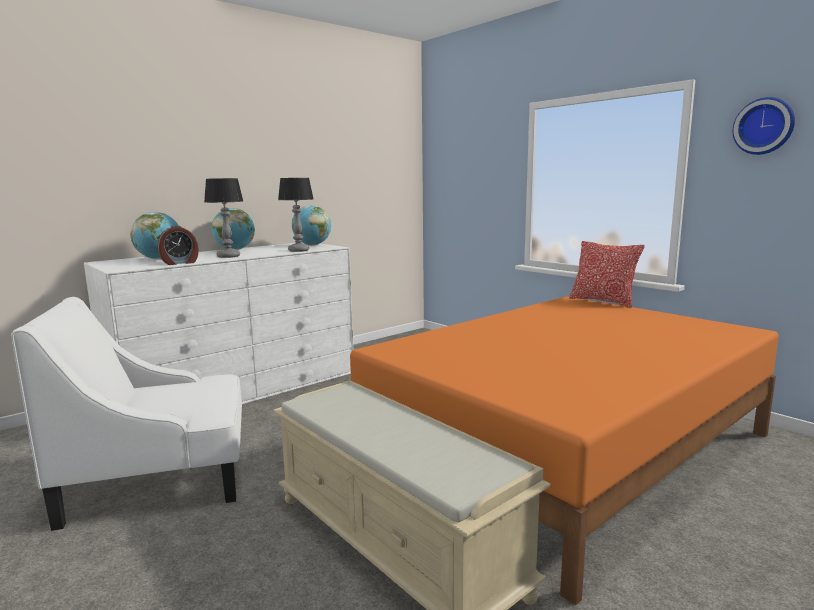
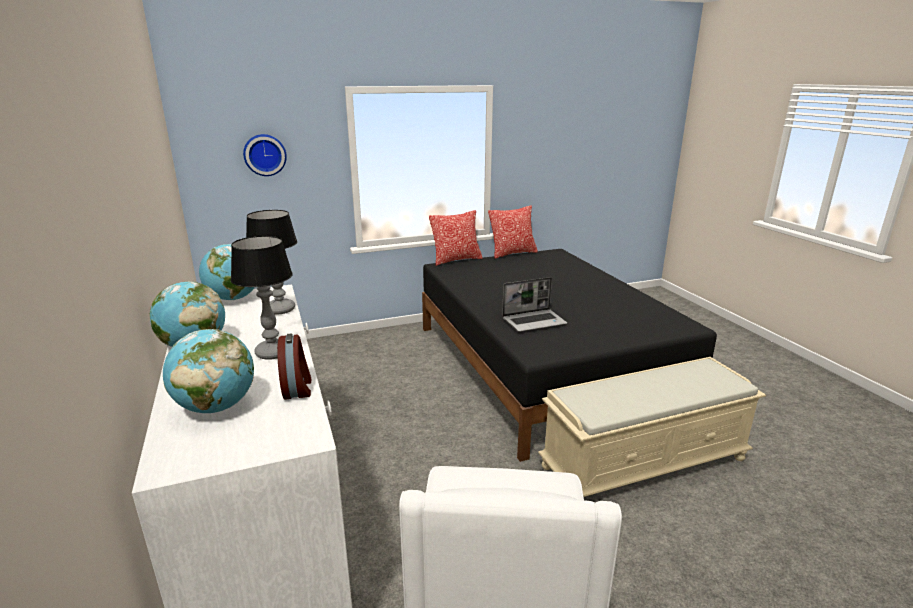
camera: 70 degrees left, 10 degrees up
(469, 342) = (534, 321): none -> laptop
(567, 448) = (543, 366): orange bed -> black bed
(683, 315) = (512, 253): none -> pillow
(764, 126) = (535, 122): wall clock -> wall clock (265, 155)

